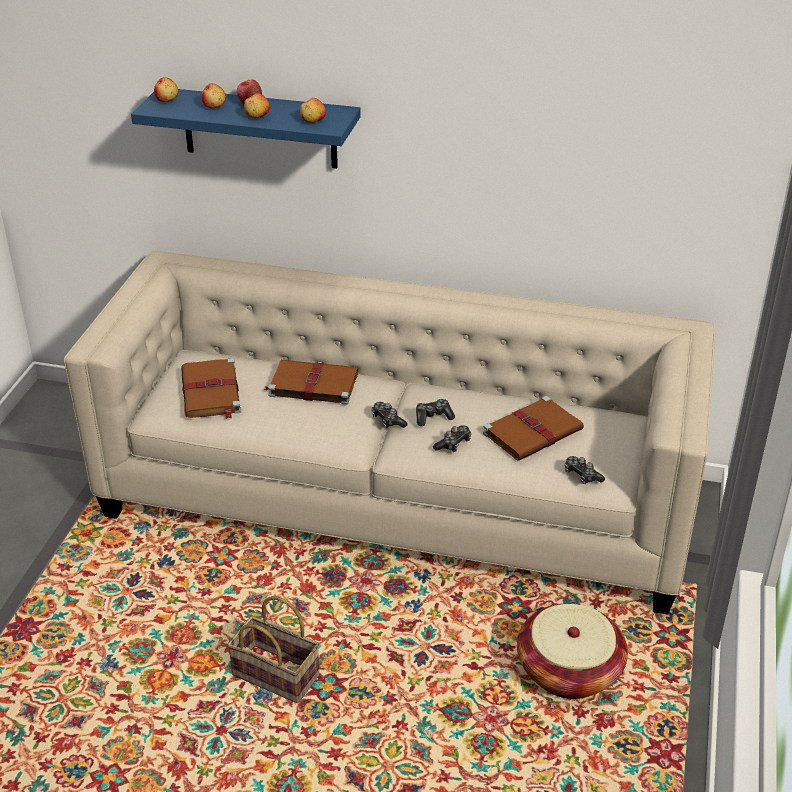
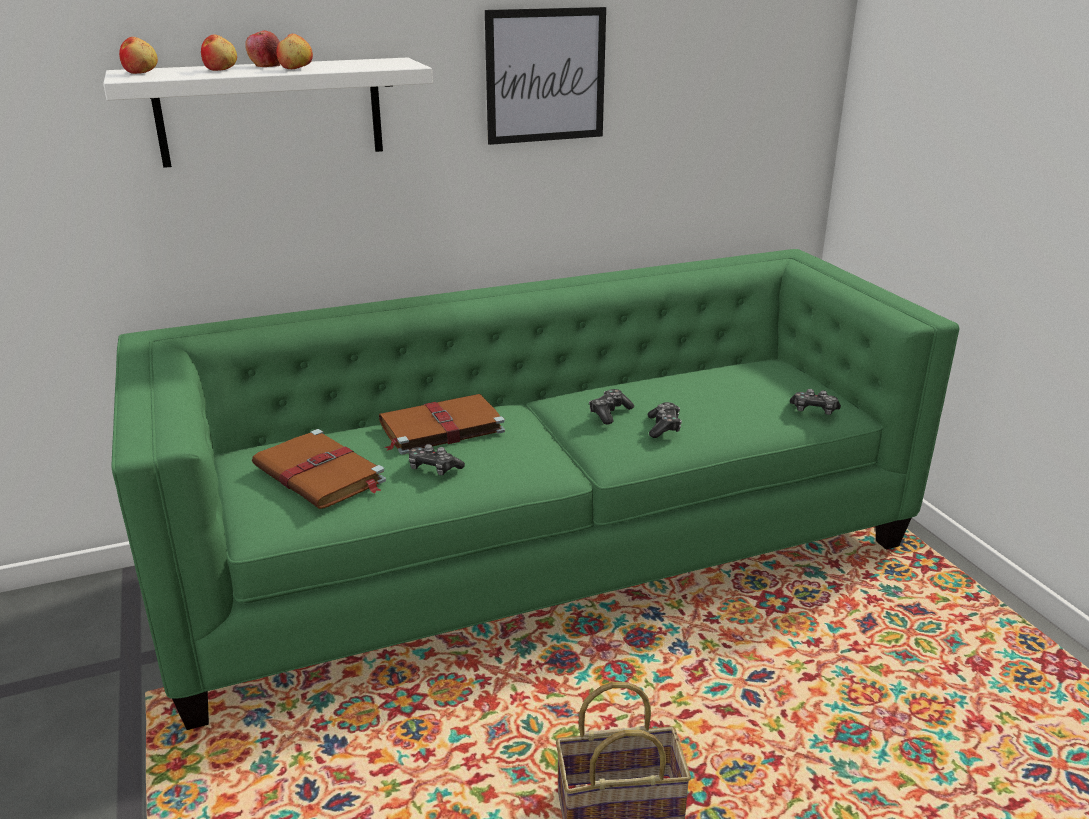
camera: 35 degrees left, 10 degrees down
(260, 128) = (270, 112): blue shelf -> white shelf
(313, 121) = (375, 65): apple -> none
(388, 420) = (563, 433): game controller -> game controller (433, 469)
(396, 503) = (544, 559): beige sofa -> green sofa
(472, 136) = (545, 76): none -> picture
(534, 431) = (721, 392): brown book -> none
(569, 671) = (890, 635): basket -> none

